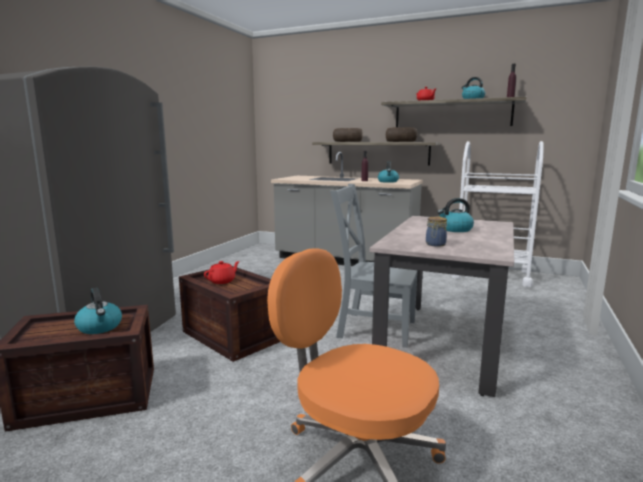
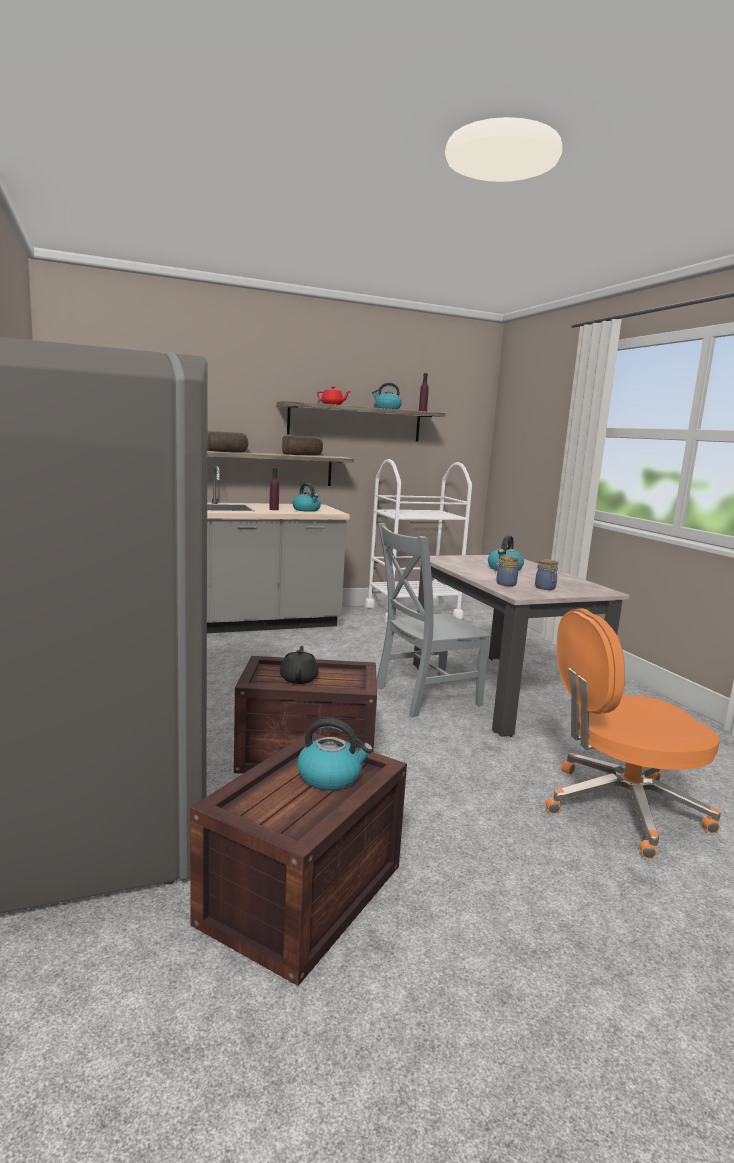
camera: 45 degrees left, 0 degrees up
(222, 281) = (299, 678): red teapot -> black teapot
(407, 238) = (505, 584): none -> jar

